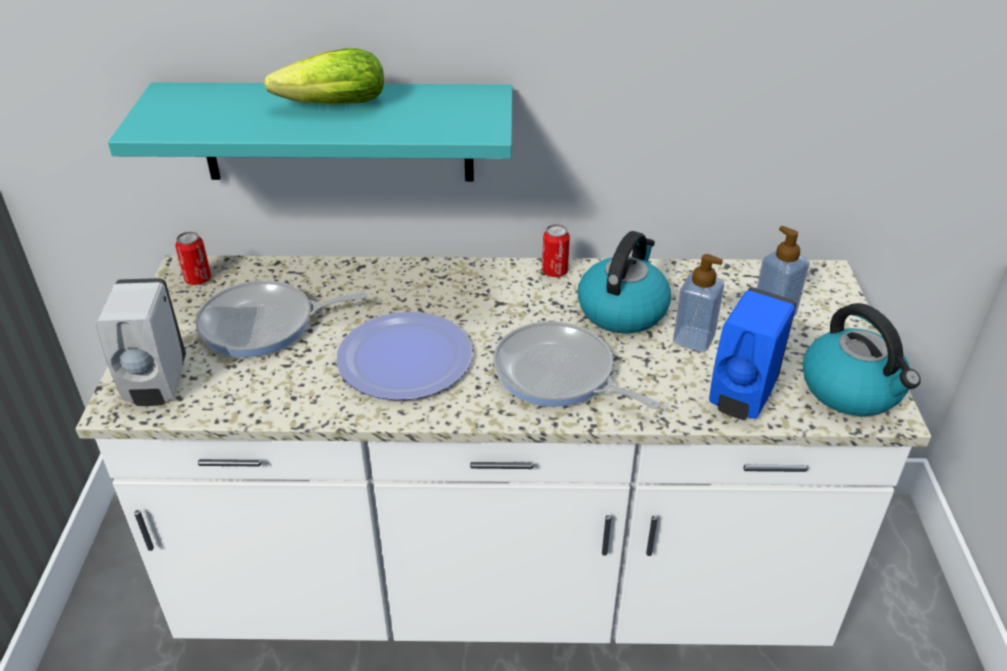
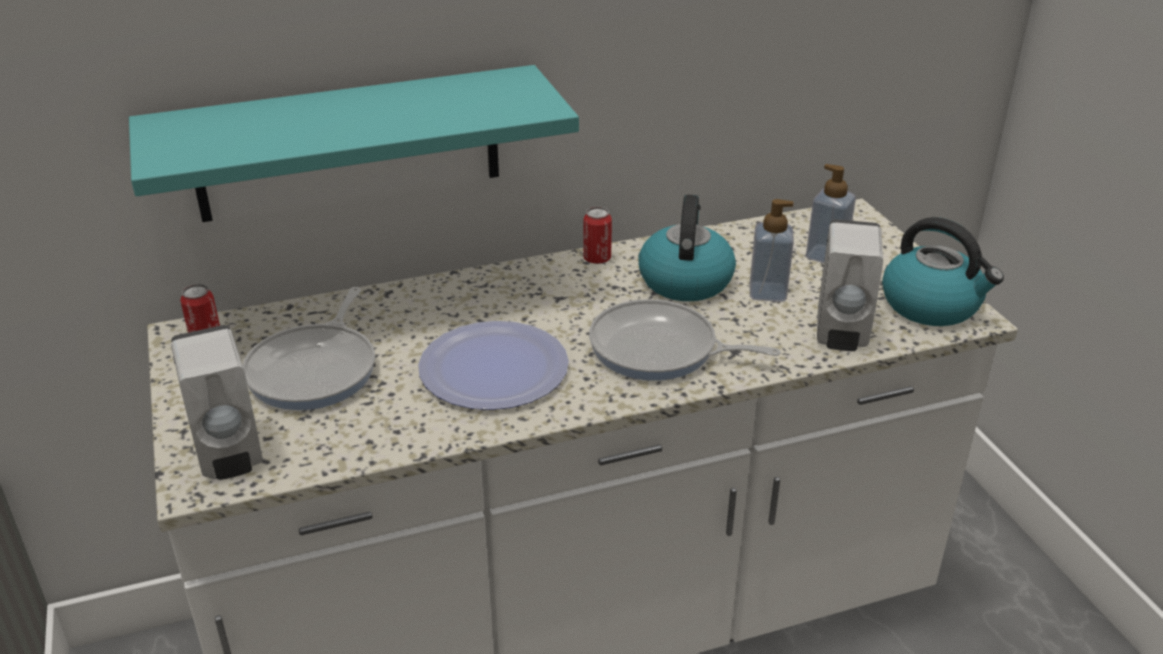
camera: 20 degrees left, 5 degrees down
(264, 325) = (316, 369): frying pan -> frying pan turned 45 degrees counterclockwise
(327, 106) = (358, 110): lettuce -> none
(741, 398) = (841, 333): blue soap dispenser -> white soap dispenser

